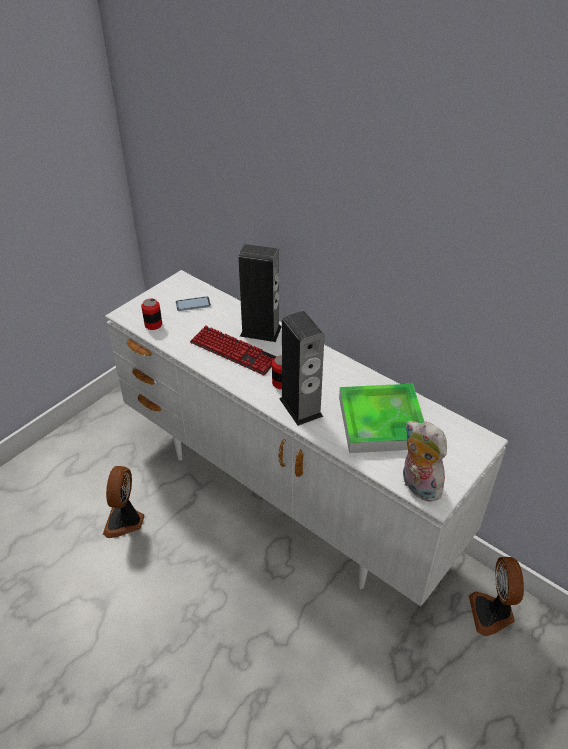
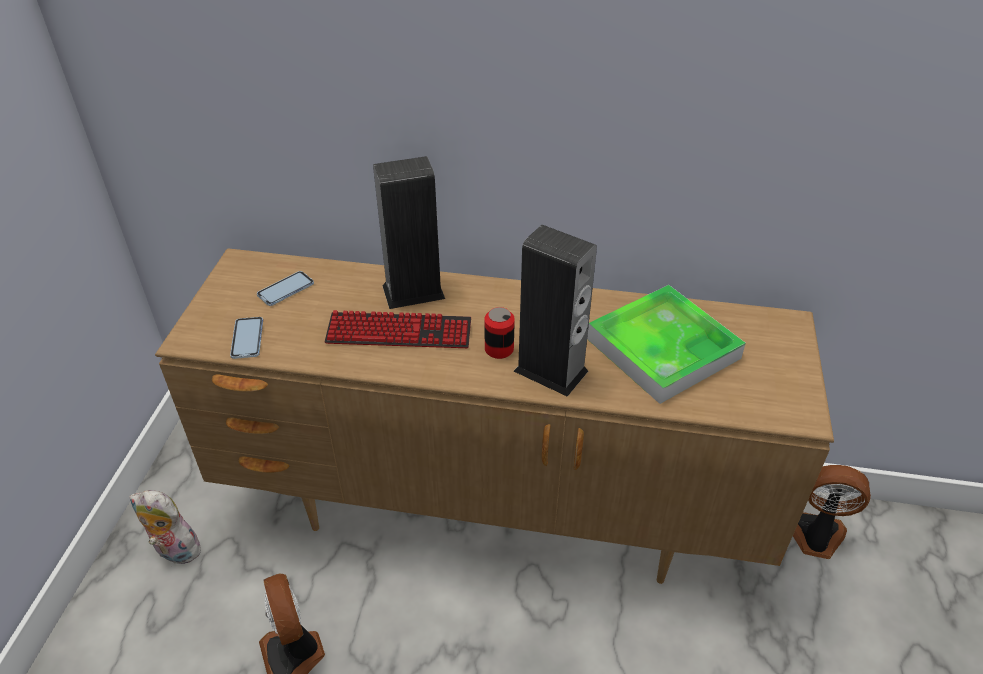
camera: 30 degrees left, 0 degrees up
(153, 324) = (247, 339): can -> phone
(285, 496) = (492, 512): white dresser -> brown dresser
(417, 486) = (771, 409): plush toy -> plush toy (174, 551)
(492, 613) = (815, 536): fan -> fan turned 135 degrees clockwise

